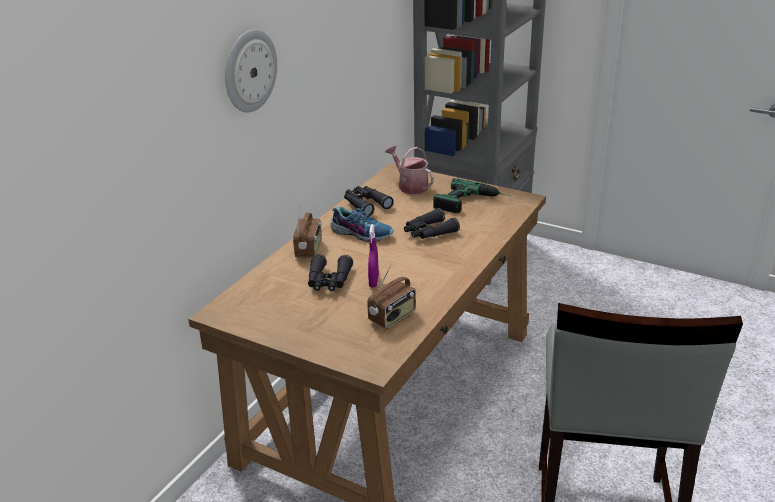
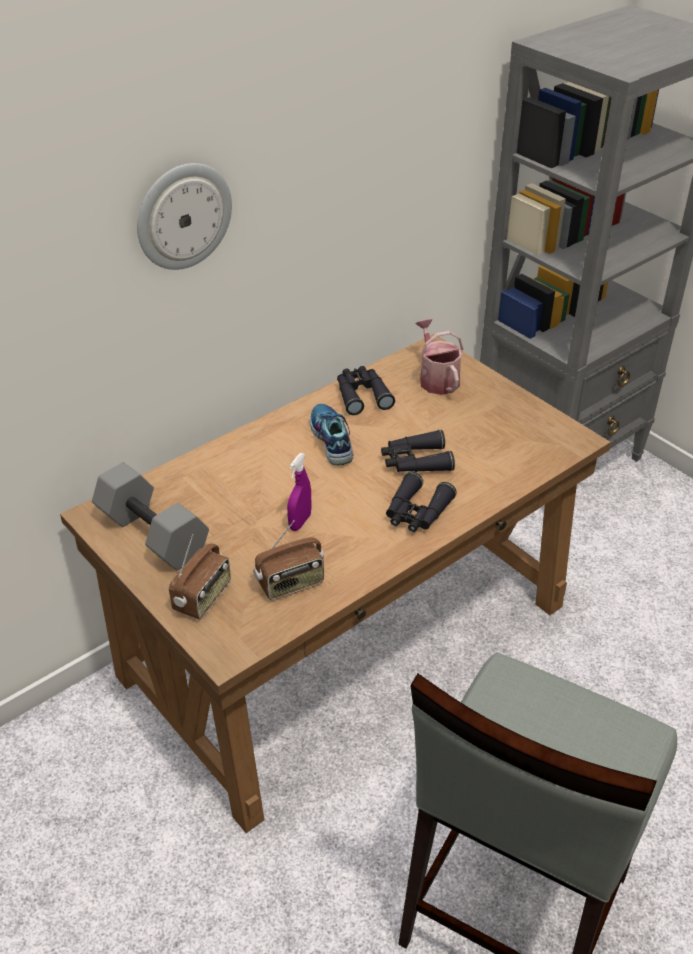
camera: 20 degrees right, 10 degrees up
(272, 313) = (155, 534): none -> grey dumbbell
(309, 250) = (252, 449): radio -> radio (203, 598)
(329, 281) = (247, 505): black binoculars -> black binoculars (416, 513)
(362, 233) = (330, 440): shoe -> shoe turned 150 degrees counterclockwise
(472, 203) = (502, 428): power drill -> none

